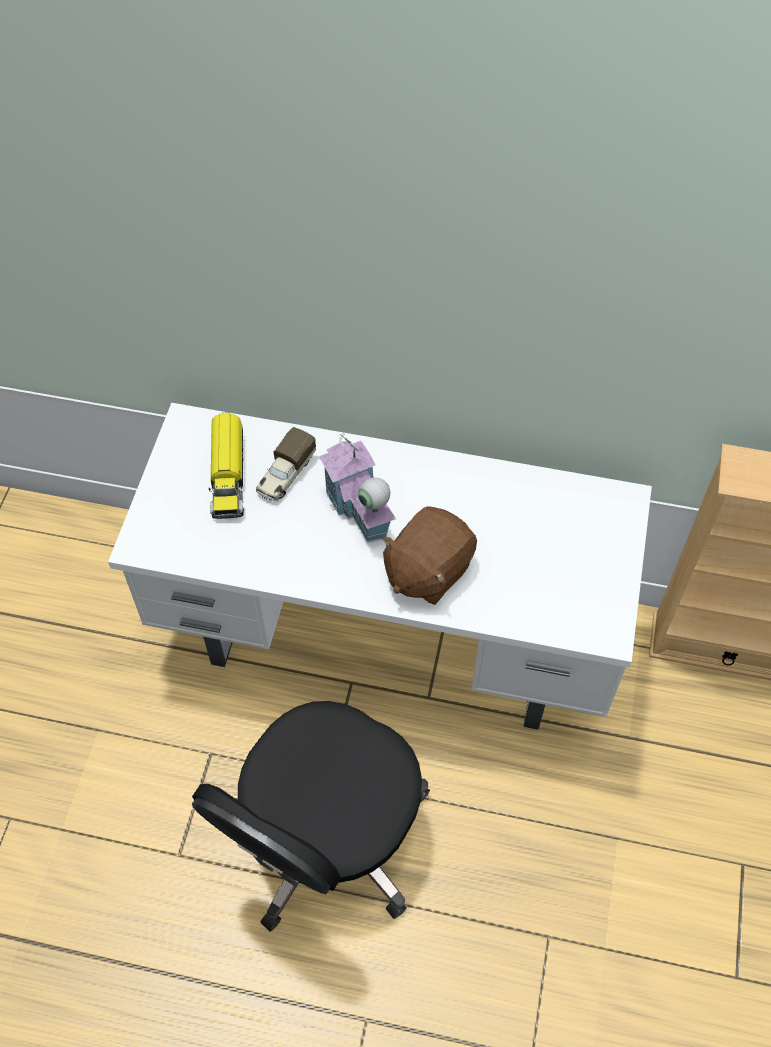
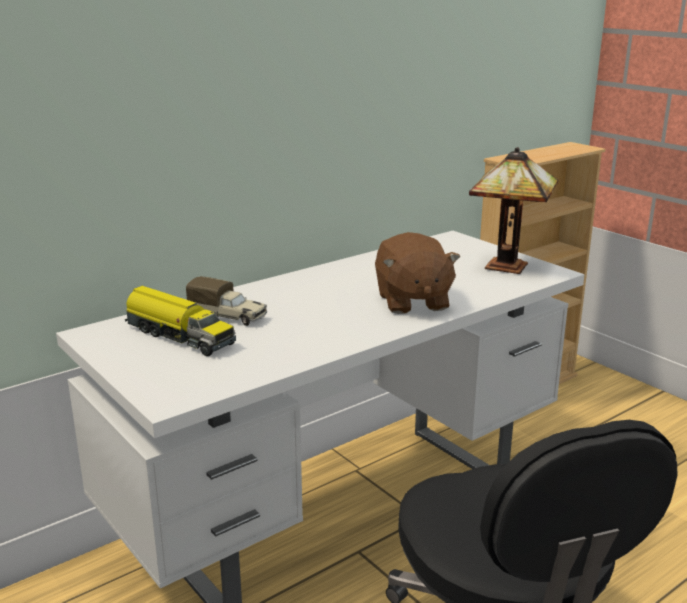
camera: 50 degrees left, 35 degrees down
(285, 475) = (229, 316): toy truck -> toy truck turned 45 degrees counterclockwise
(358, 510) = (314, 304): toy house -> none
(589, 592) = (510, 266): none -> table lamp

